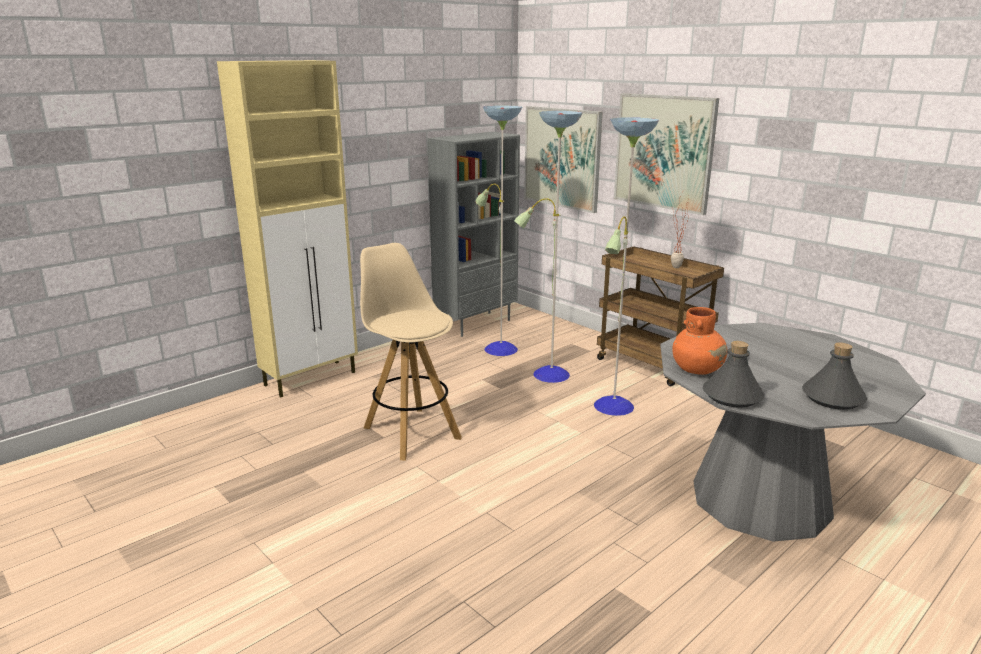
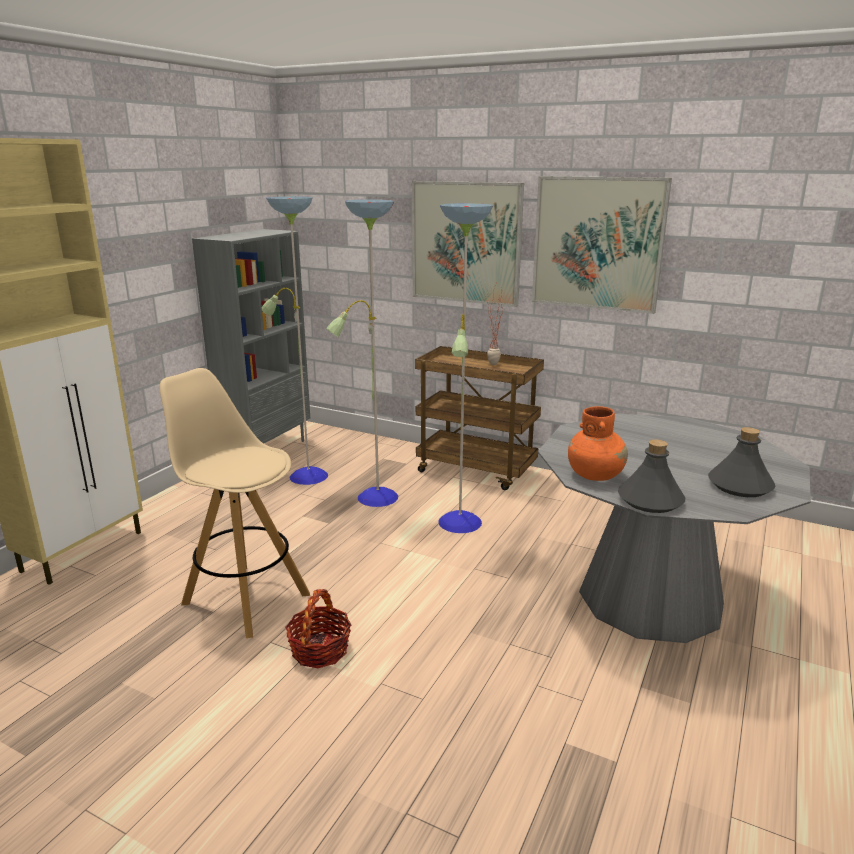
camera: 20 degrees left, 0 degrees up
(450, 479) = (320, 650): none -> basket
(562, 158) = (345, 255): picture -> picture (597, 243)

